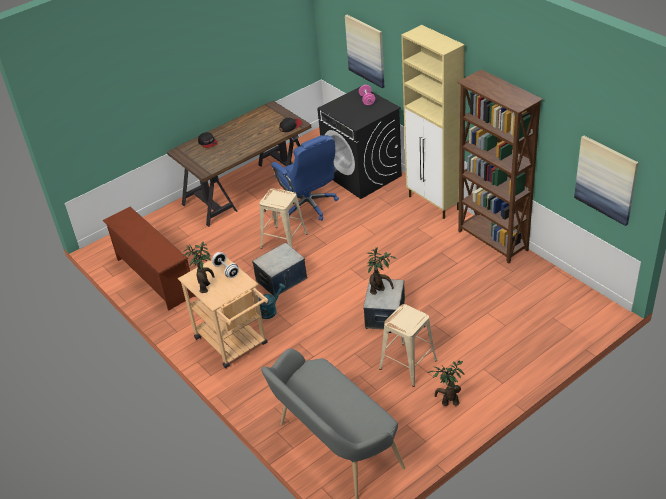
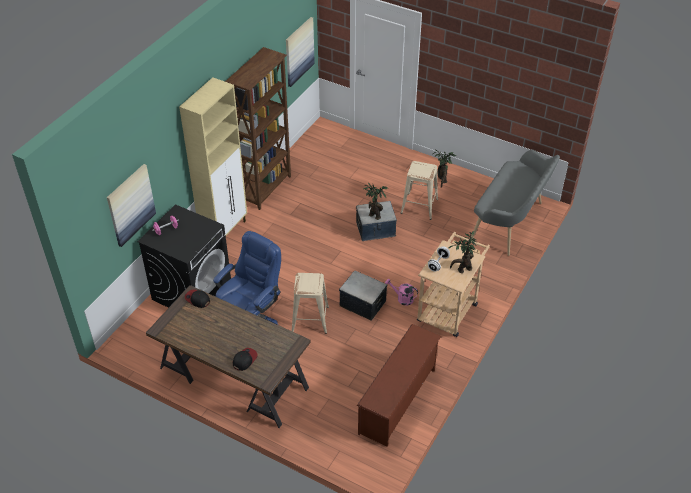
camera: 115 degrees left, 5 degrees up
(270, 310) = (402, 298): turquoise watering can -> pink watering can

